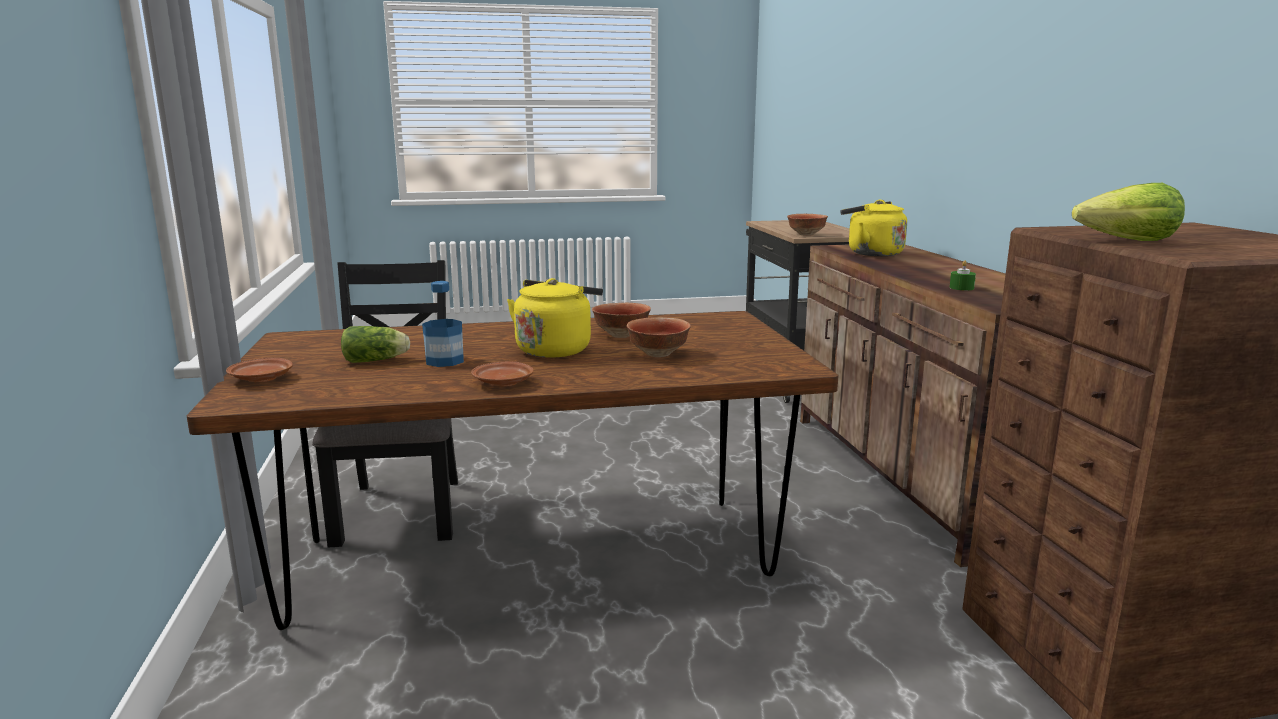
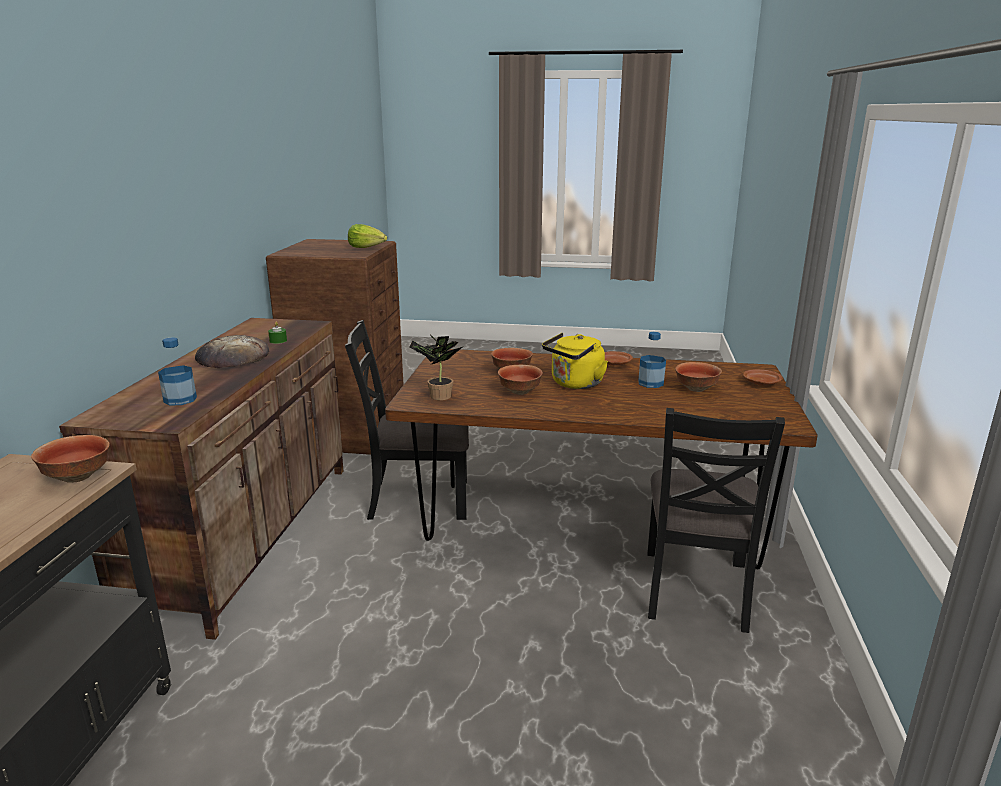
camera: 160 degrees left, 5 degrees up
(377, 360) = (696, 389): lettuce -> bowl
(711, 323) = (437, 396): none -> potted plant
(794, 548) = (417, 499): none -> black chair
(871, 253) = (180, 399): yellow kettle -> bottle
(943, 273) = (232, 358): none -> bread

